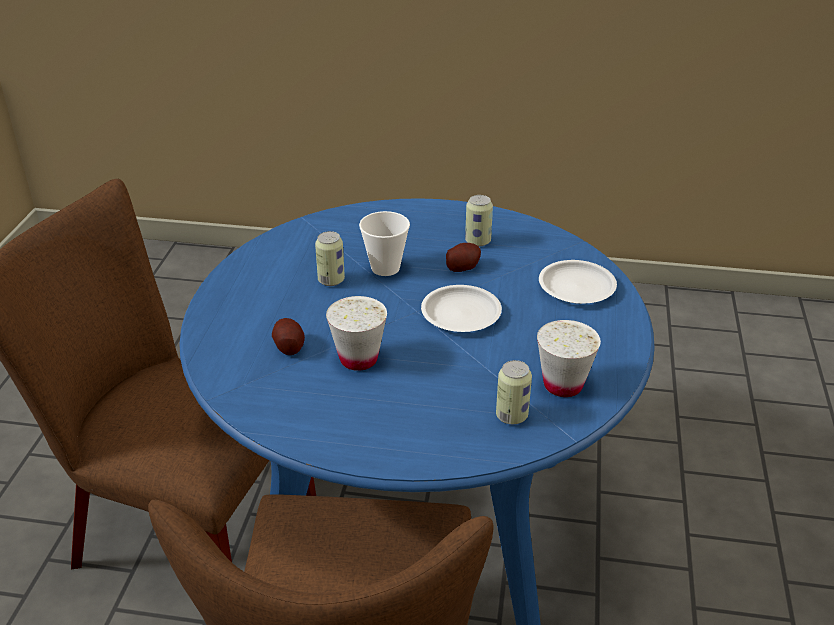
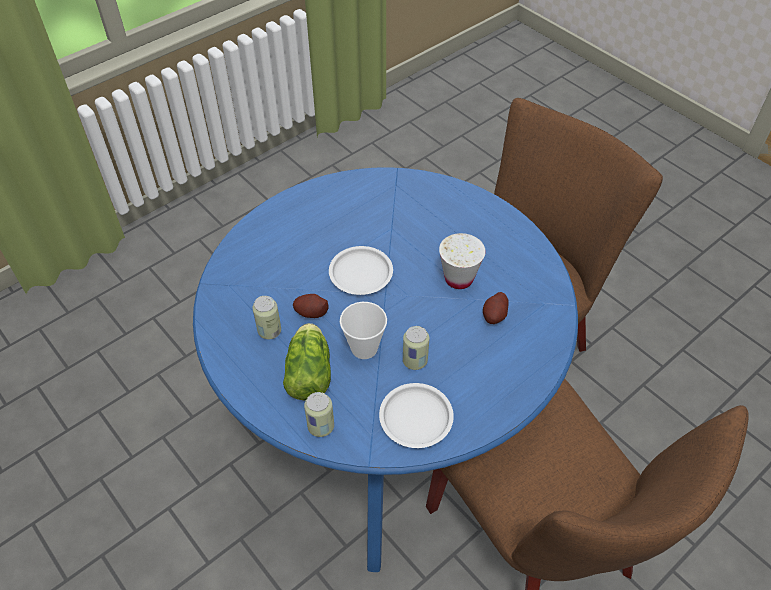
camera: 140 degrees left, 15 degrees up
(411, 237) = (309, 371): none -> lettuce
(511, 416) = (412, 195): can -> can (321, 427)
(563, 385) = (365, 195): white cup -> none
(576, 286) = (265, 249): white plate -> white plate (415, 418)

